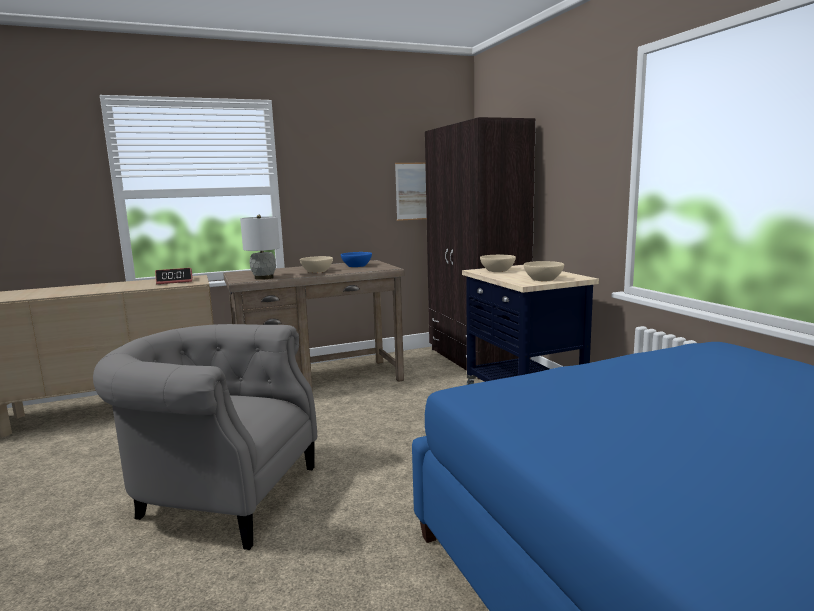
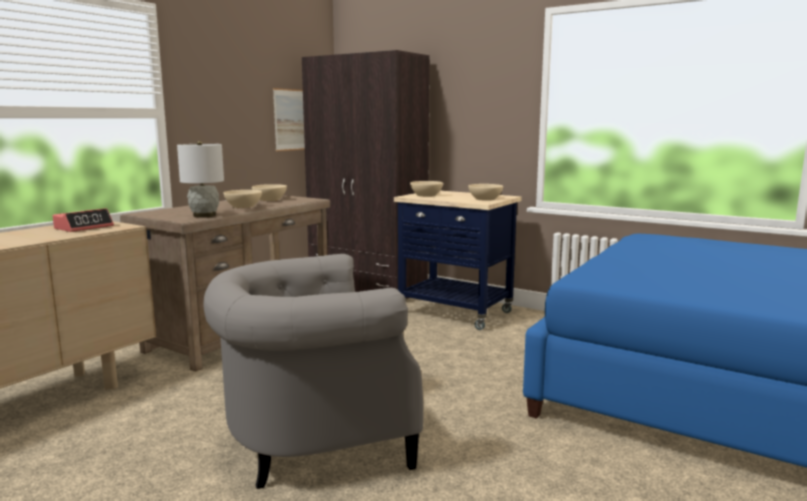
camera: 35 degrees left, 0 degrees up
(356, 266) = (269, 199): blue bowl -> beige bowl

